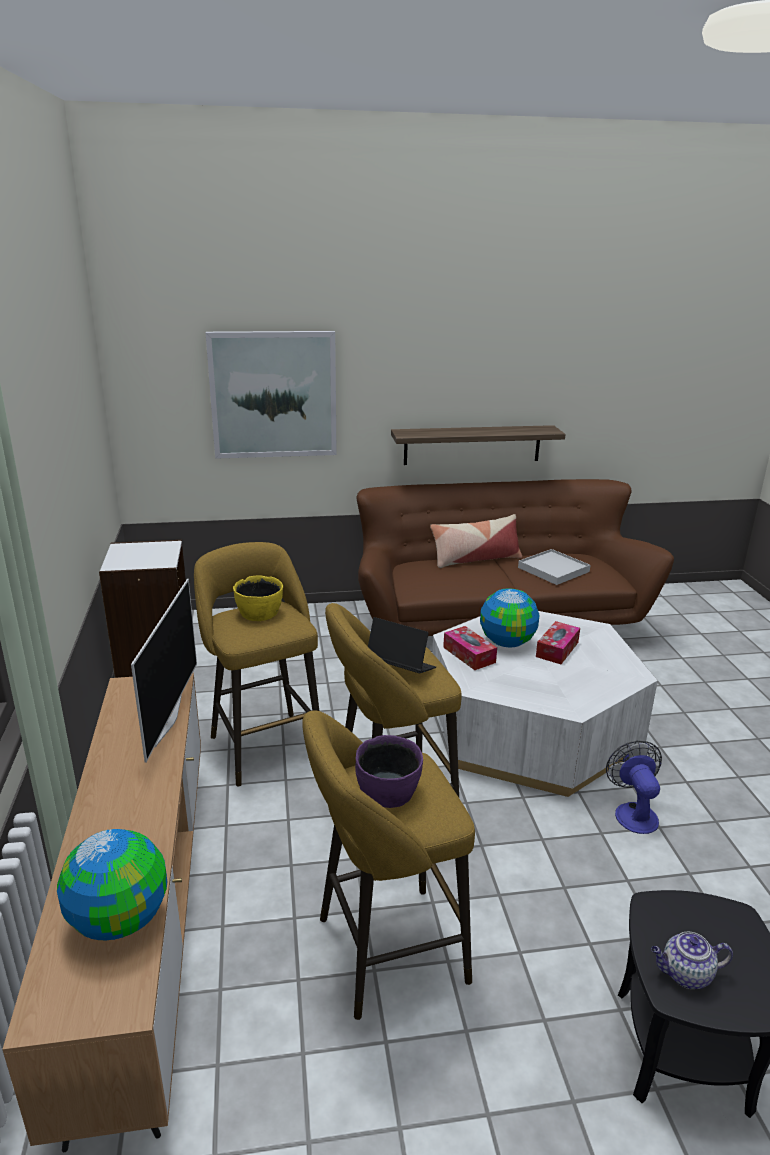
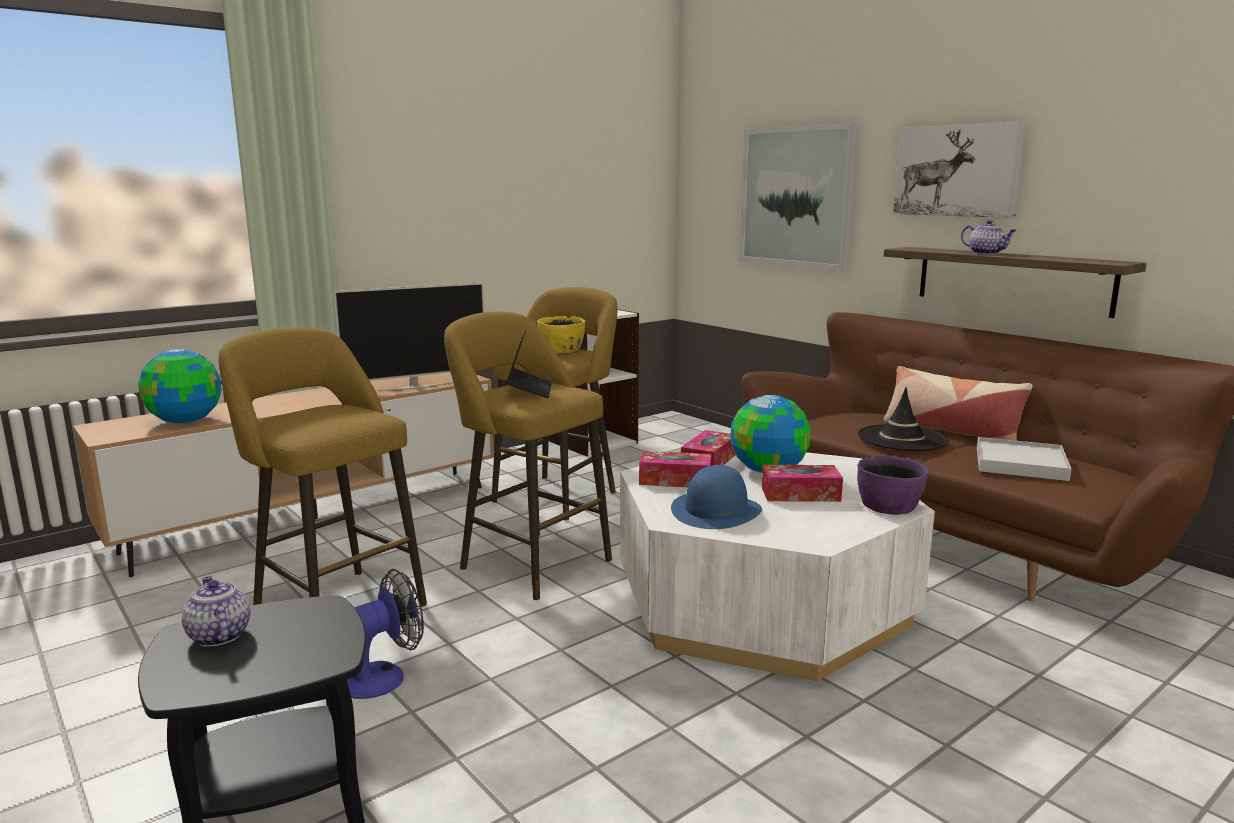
camera: 60 degrees right, 10 degrees down
(389, 790) = (322, 414): purple bowl -> purple bowl (889, 506)
(427, 370) = (957, 170): none -> picture
(467, 431) = (986, 253): none -> teapot
(481, 578) = (902, 438): none -> black hat
(497, 680) = (675, 480): none -> tissue box
(566, 687) = (716, 511): none -> blue hat
(633, 812) = (679, 701): fan -> fan (383, 676)

